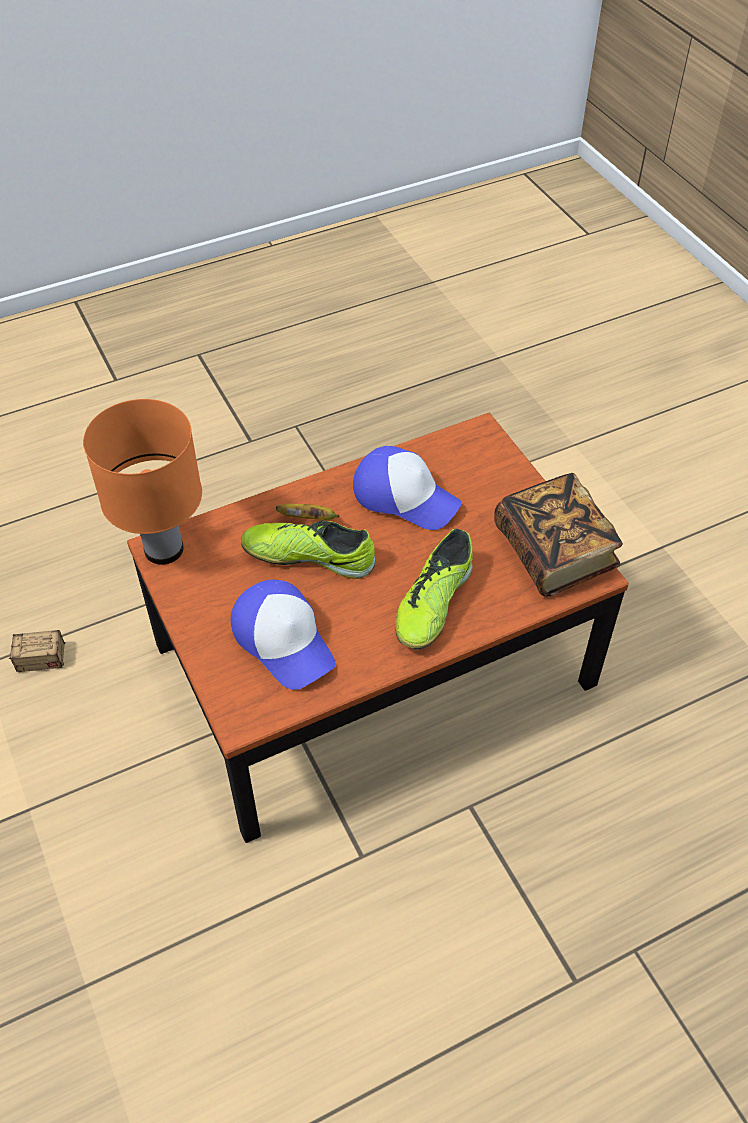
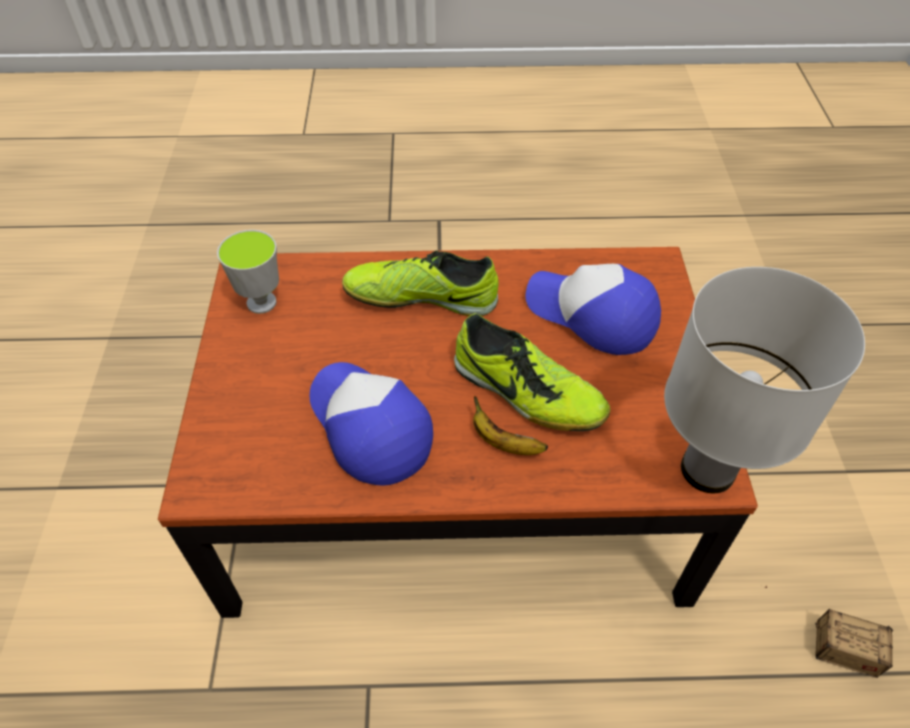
camera: 155 degrees left, 0 degrees up
(163, 549) = (709, 471): orange table lamp -> white table lamp
(284, 641) = (592, 314): cap -> cap turned 45 degrees counterclockwise
(433, 603) = (421, 297): shoe -> shoe turned 135 degrees counterclockwise
(554, 552) = (261, 302): book -> cup

